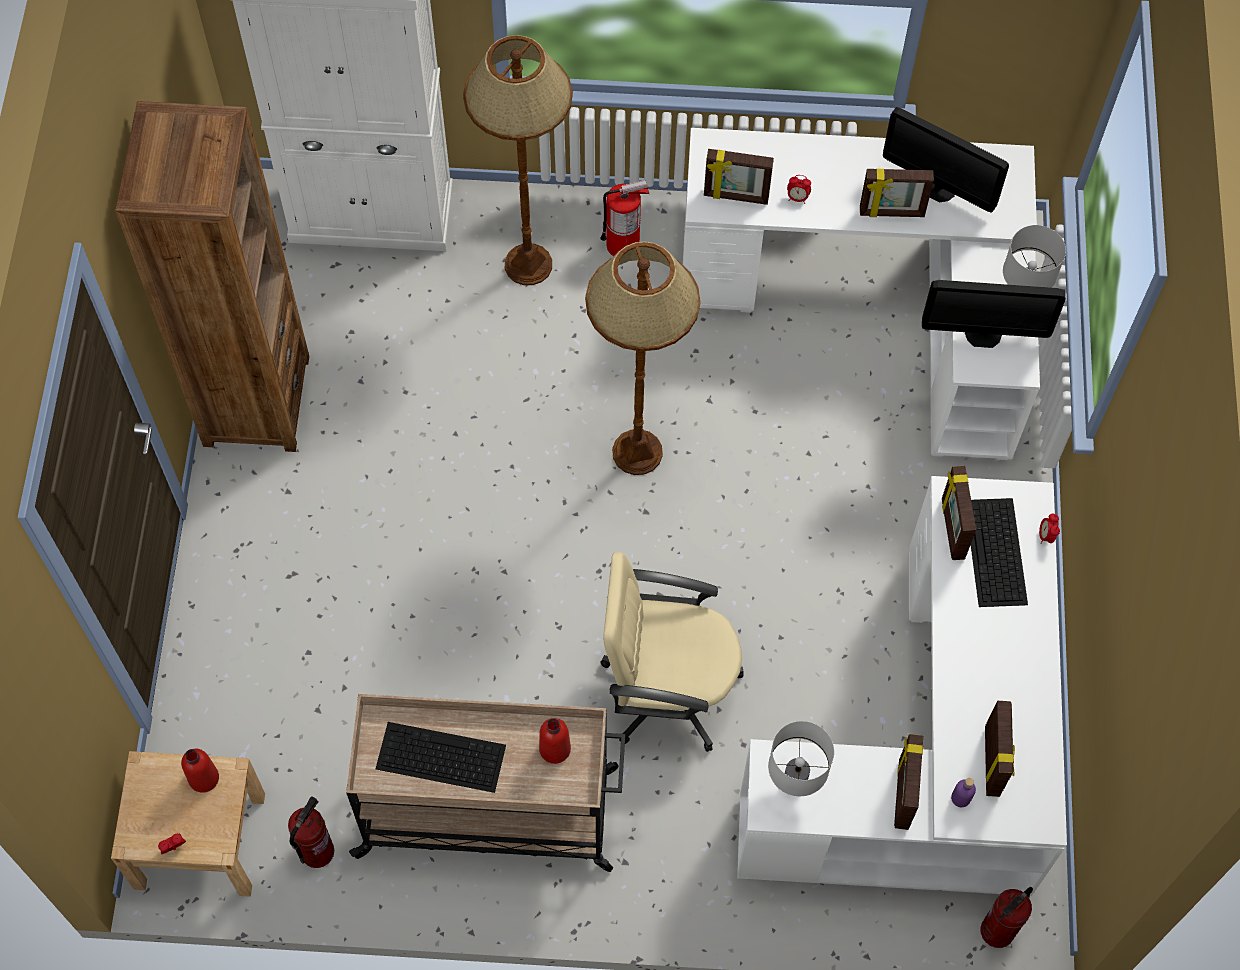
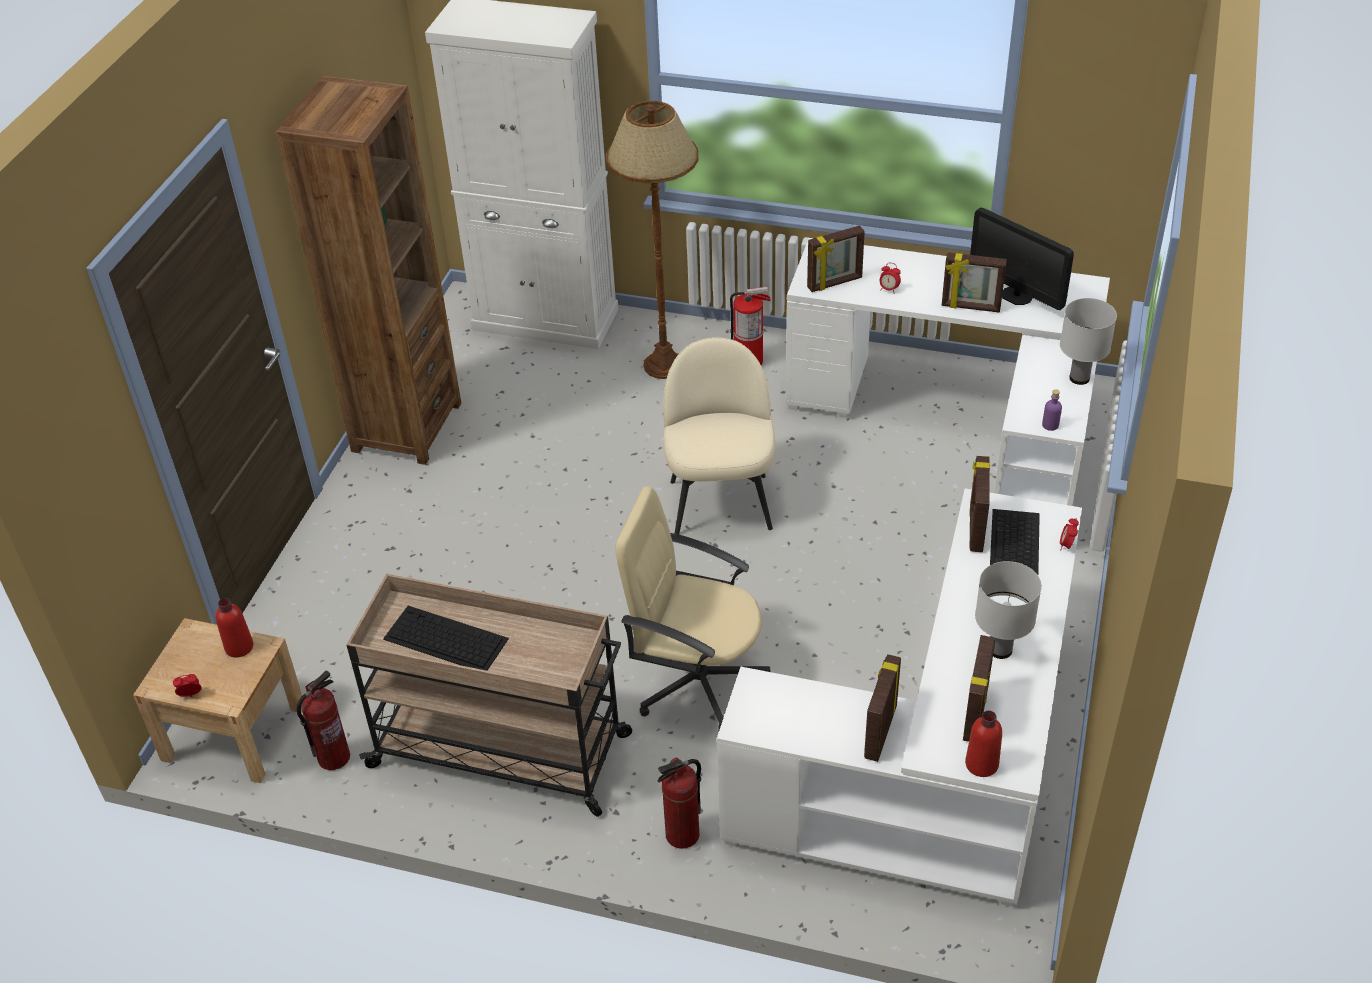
camera: 15 degrees right, 20 degrees down
(555, 749) = (552, 648): red bottle -> red bottle (981, 764)
(638, 452) = (720, 502): brown floor lamp -> beige chair
(736, 197) = (835, 283): picture frame -> picture frame turned 45 degrees counterclockwise
(793, 783) = (773, 707): white table lamp -> white table lamp (999, 649)
(961, 798) = (936, 739): purple bottle -> purple bottle (1050, 425)
(983, 334) = (1037, 400): monitor -> none
(997, 931) = (976, 934): fire extinguisher -> fire extinguisher (682, 835)

